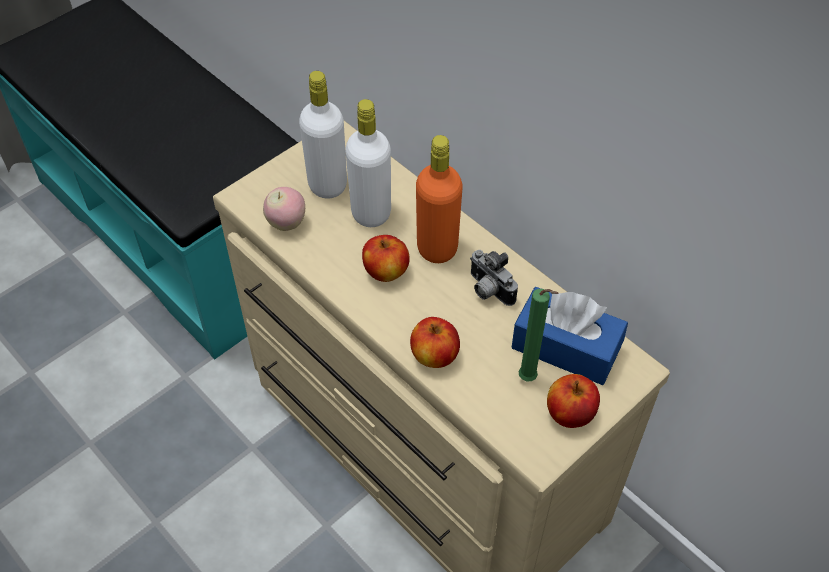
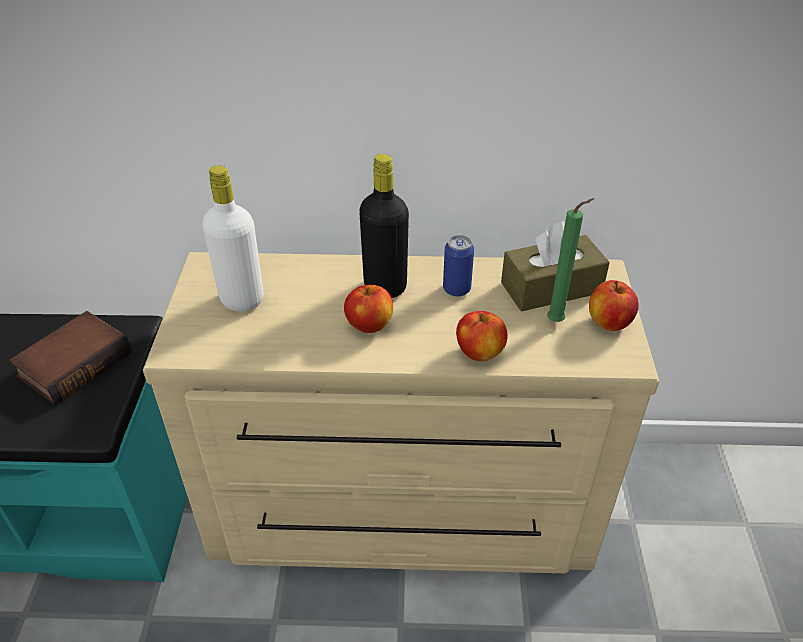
camera: 45 degrees left, 10 degrees down
(222, 154) = (75, 362): none -> book
(286, 223) = (242, 345): apple -> none
(371, 213) = (304, 296): white bottle -> none
(437, 248) = (385, 287): orange bottle -> black bottle
(488, 291) = (456, 289): camera -> can
(566, 347) = (551, 287): blue tissue box -> brown tissue box

